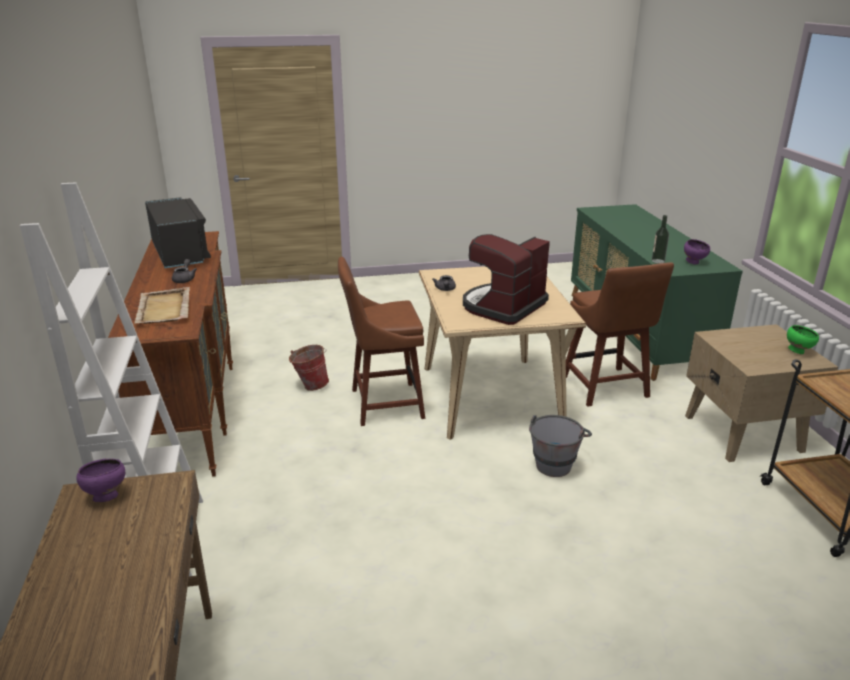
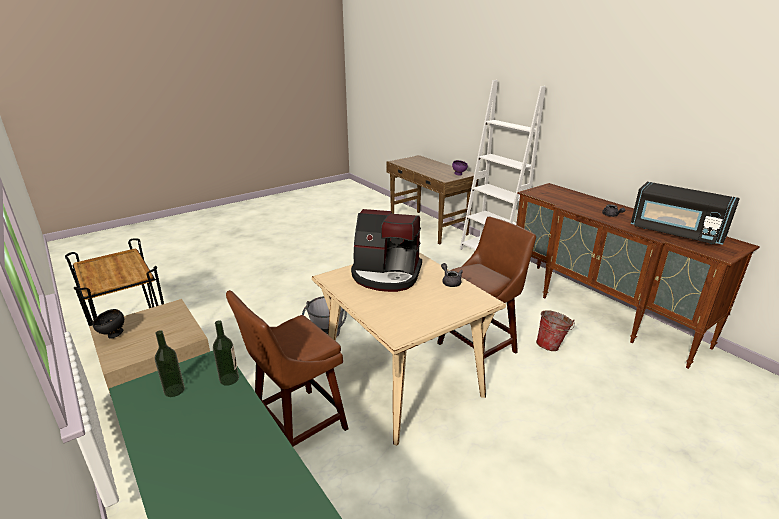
camera: 155 degrees right, 0 degrees up
(163, 309) = (570, 199): beige tray -> none
(503, 306) = (386, 275): coffee machine -> coffee machine turned 90 degrees clockwise
(606, 389) = (295, 426): brown chair -> brown chair turned 90 degrees counterclockwise
(694, 262) = (174, 390): purple bowl -> bottle
(798, 351) = (113, 335): green bowl -> black bowl

